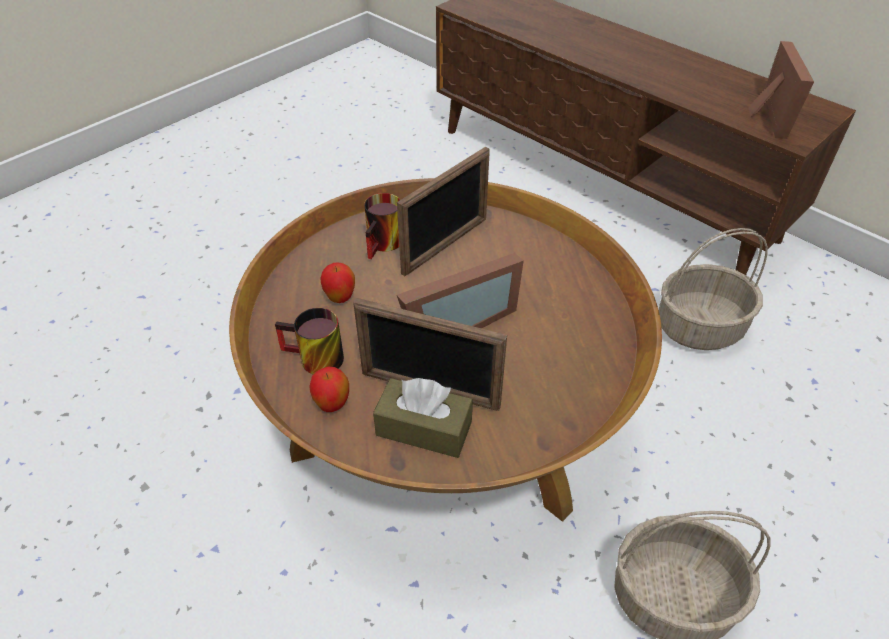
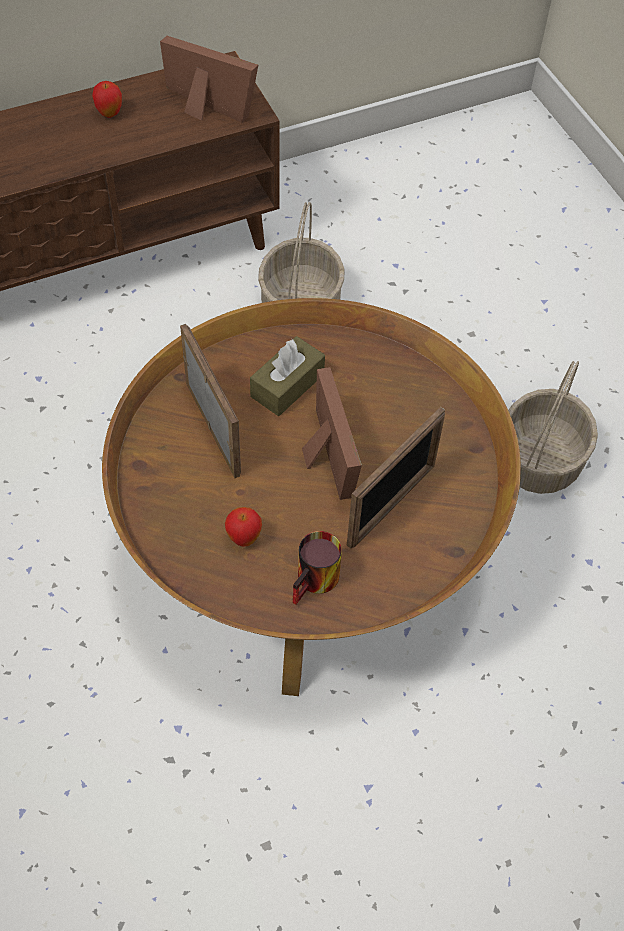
camera: 70 degrees left, 10 degrees up
(332, 405) = (377, 581): apple -> apple (109, 114)
(385, 244) = (183, 477): mug -> none
(424, 428) = (430, 522): brown tissue box -> brown tissue box (287, 385)

